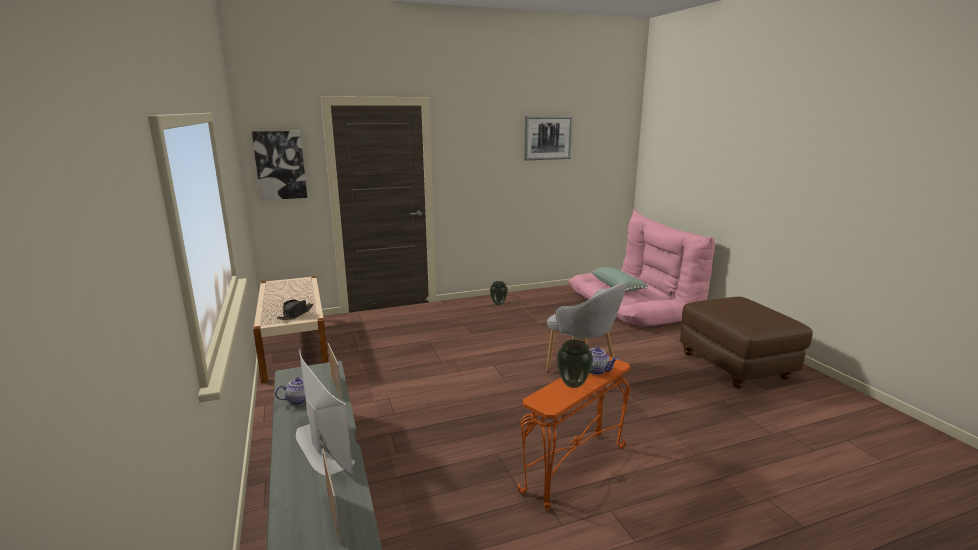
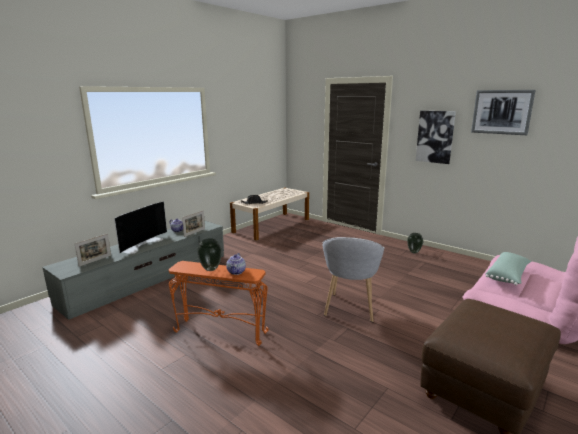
camera: 60 degrees right, 0 degrees up
(280, 165) = (302, 120): picture -> picture (435, 136)

